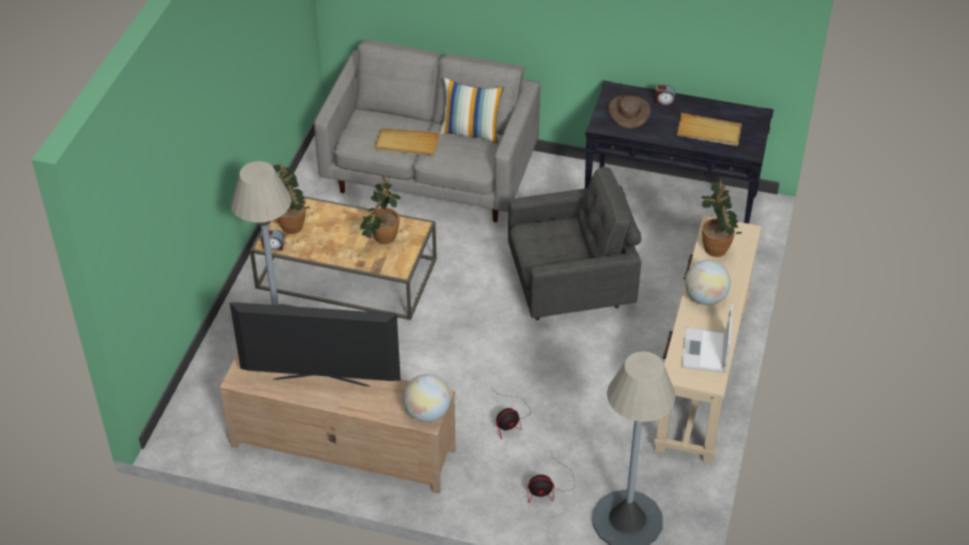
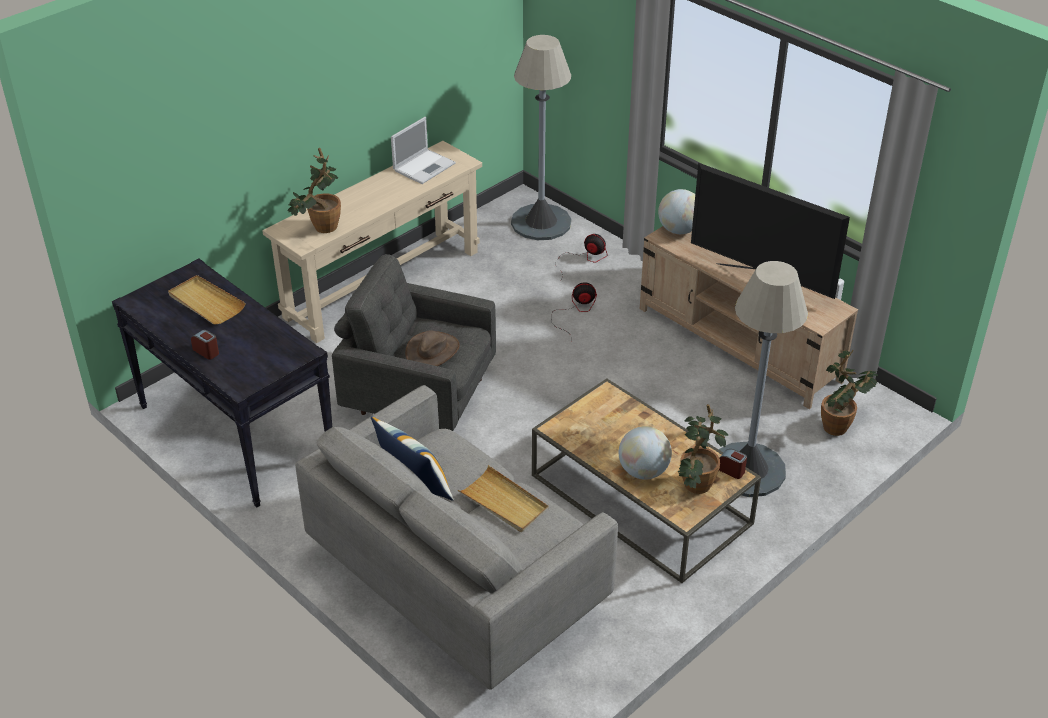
camera: 150 degrees left, 5 degrees down
(381, 240) = (605, 430): potted plant -> potted plant (840, 426)
(629, 112) = (257, 354): brown hat -> brown hat (432, 351)
(705, 298) = (380, 197): globe -> globe (643, 471)

